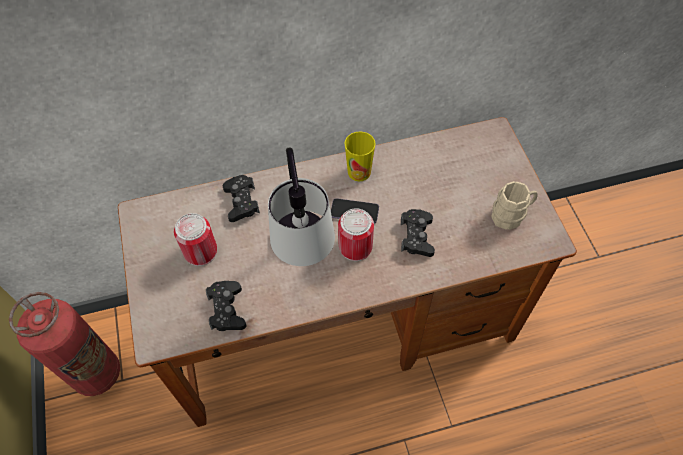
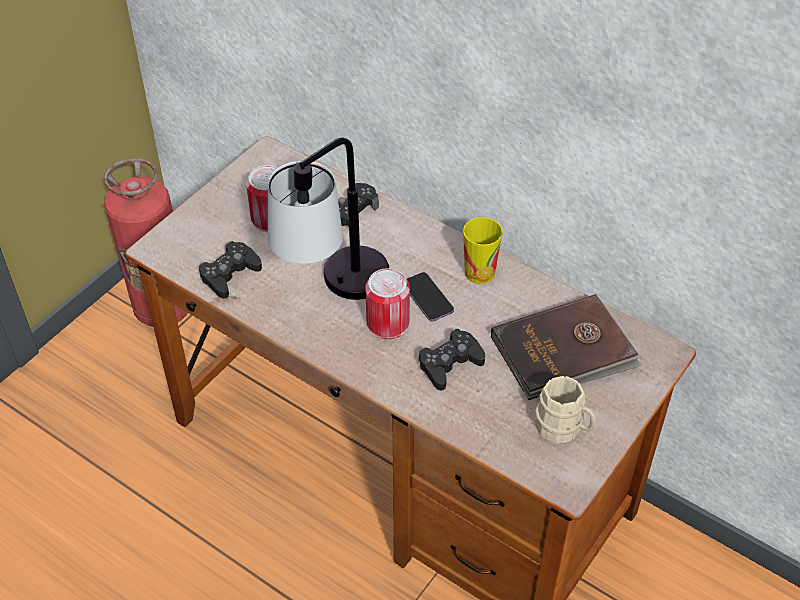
camera: 50 degrees right, 10 degrees down
(456, 174) = (565, 351): none -> brown book

